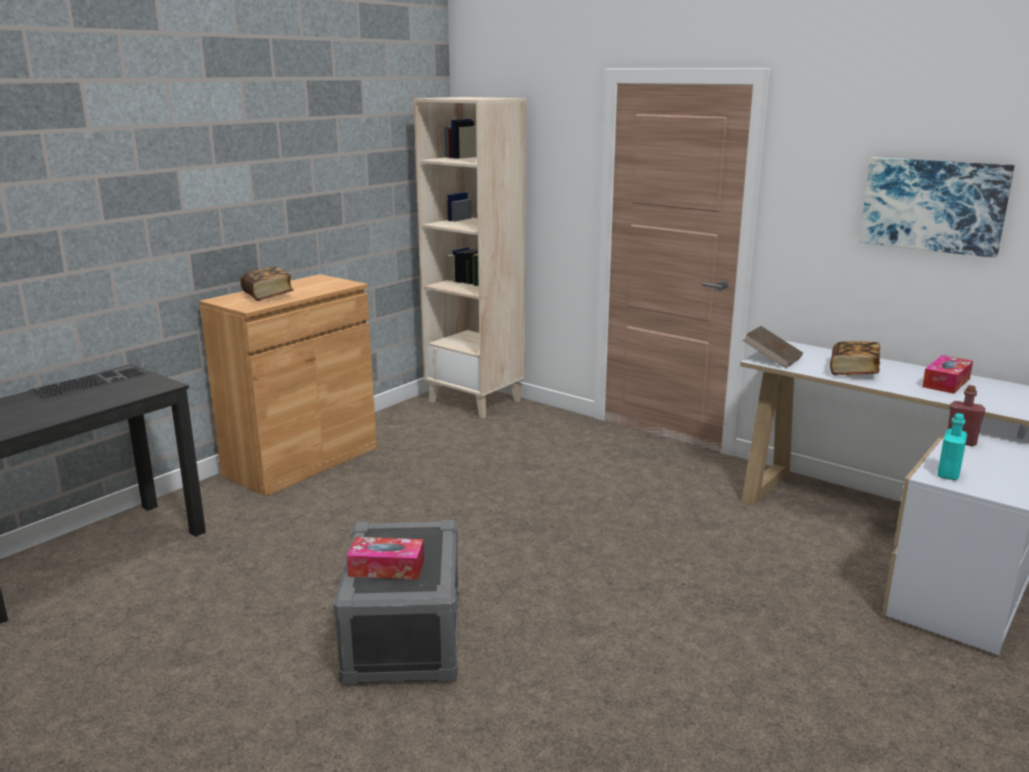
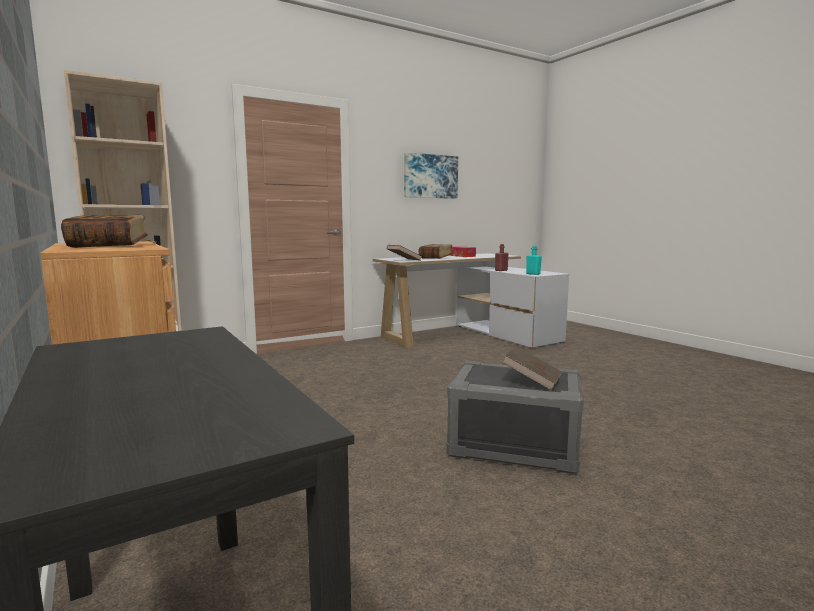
camera: 70 degrees left, 10 degrees down
(89, 382) = (82, 362): keyboard -> none
(386, 568) = (532, 381): tissue box -> brown book

